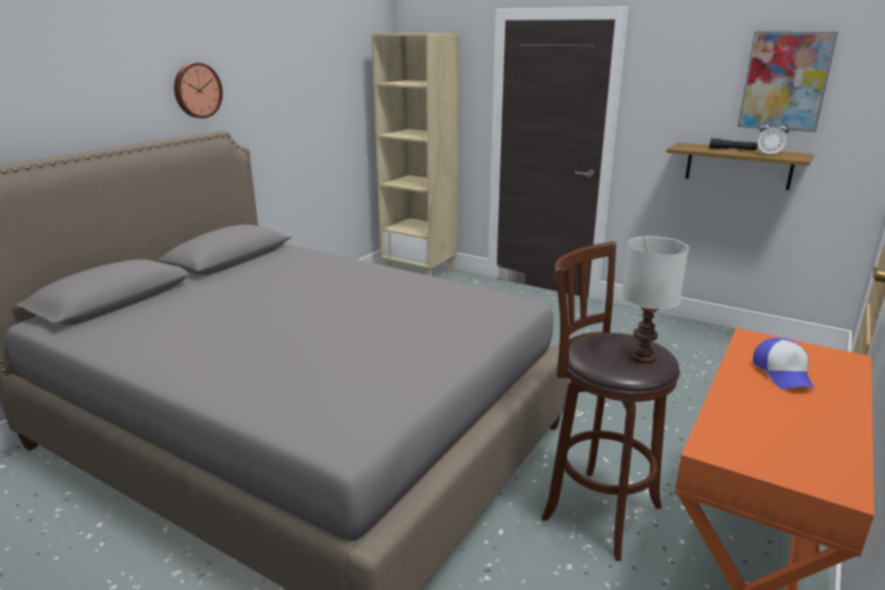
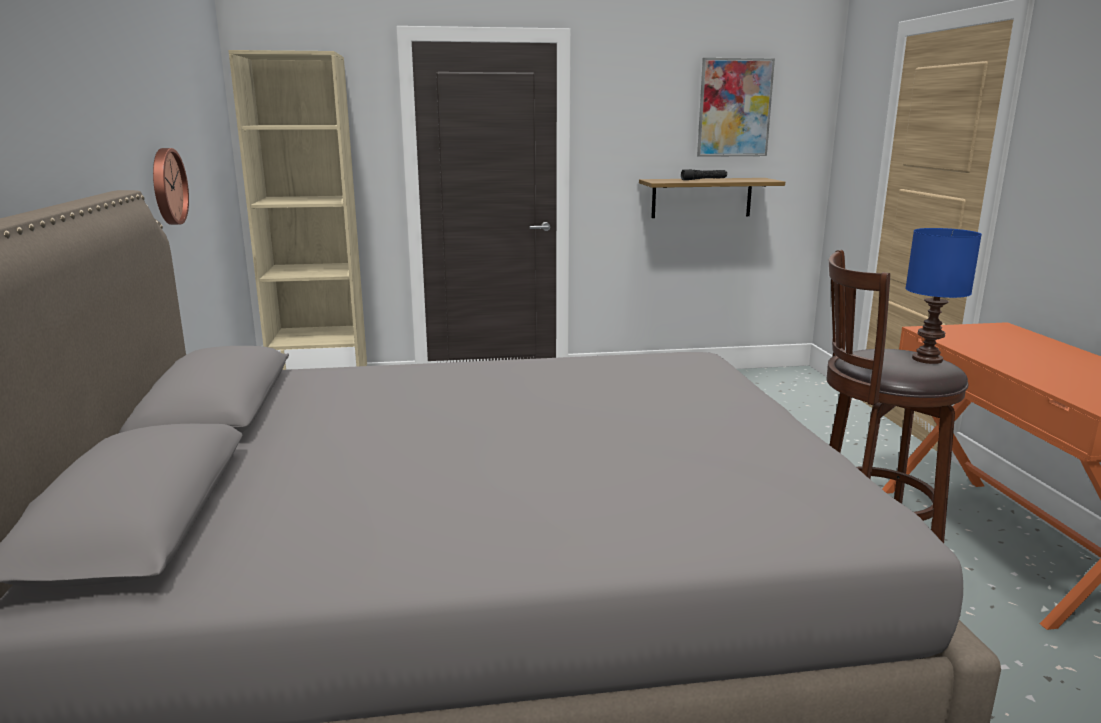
camera: 40 degrees left, 5 degrees down
(196, 90) = (76, 116): wall clock -> wall clock (166, 186)
(642, 357) = (928, 360): white table lamp -> blue table lamp
(769, 155) = (743, 180): alarm clock -> none
(783, 373) = (1002, 346): cap -> none

